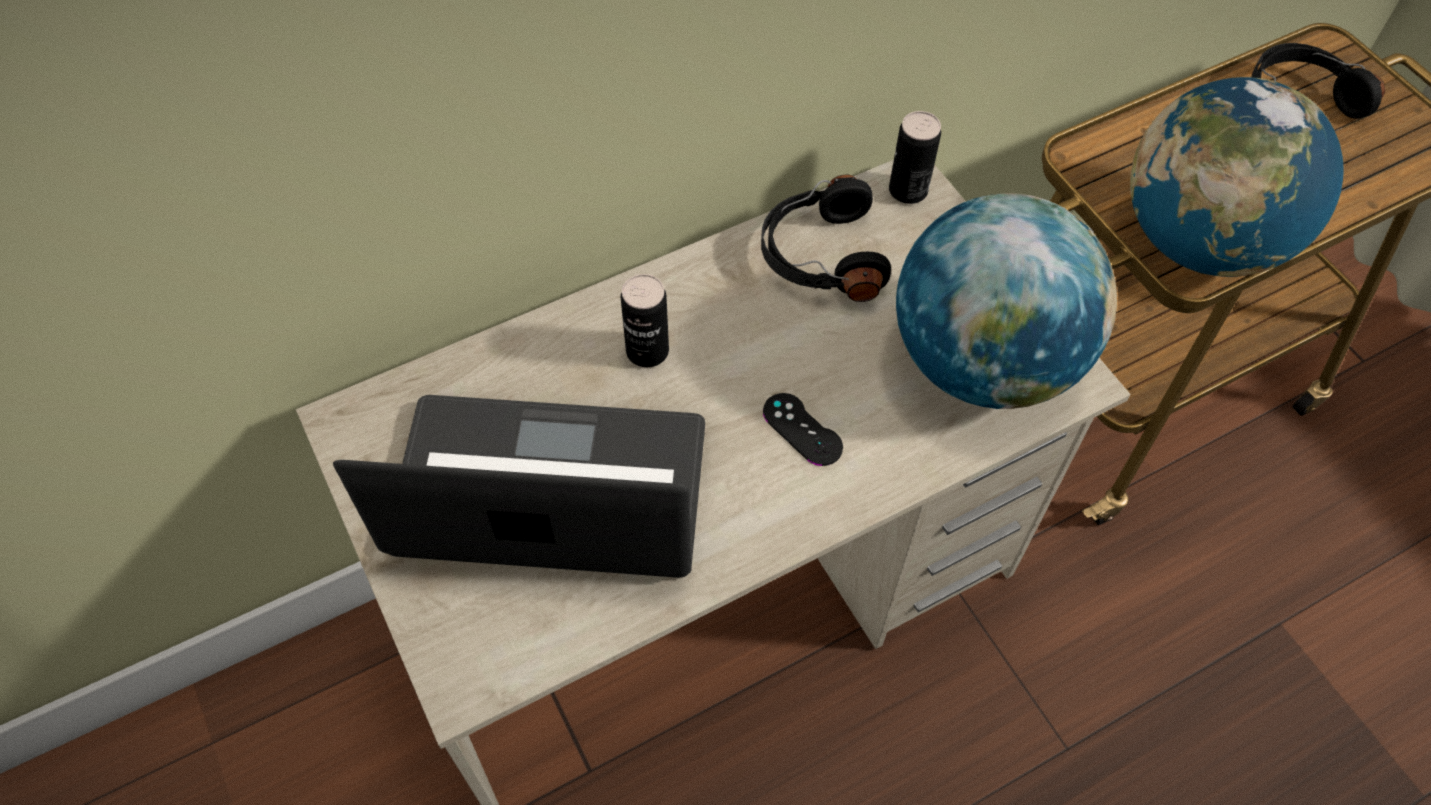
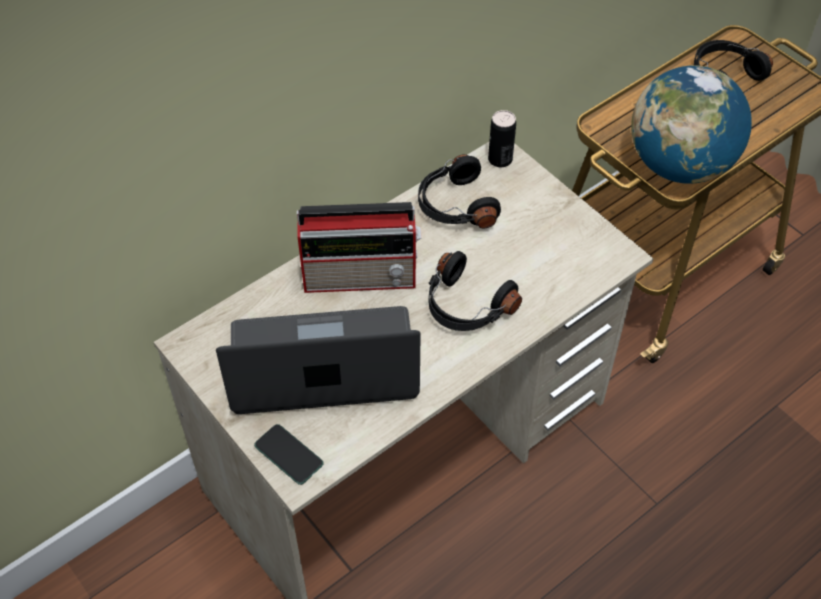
camera: 10 degrees left, 5 degrees down
(457, 641) = (289, 455): none -> phone
(647, 351) = (362, 276): can -> radio
(802, 429) = (466, 306): black game controller -> black headphones
(984, 362) = (565, 252): globe -> none

